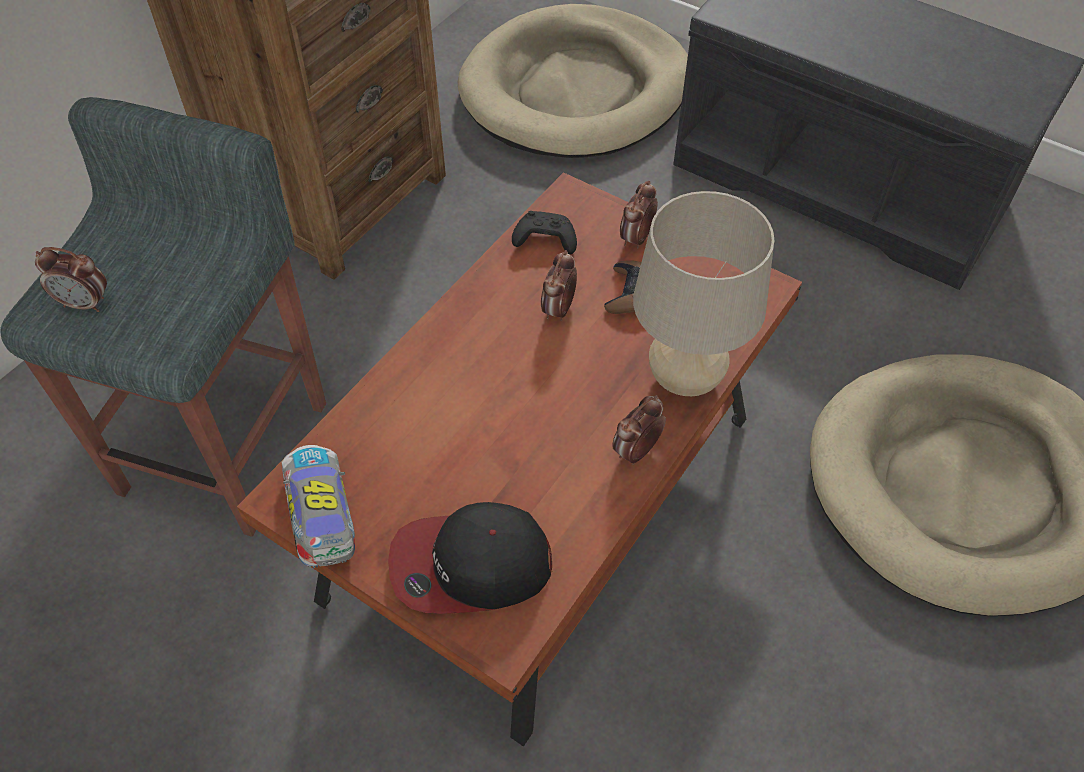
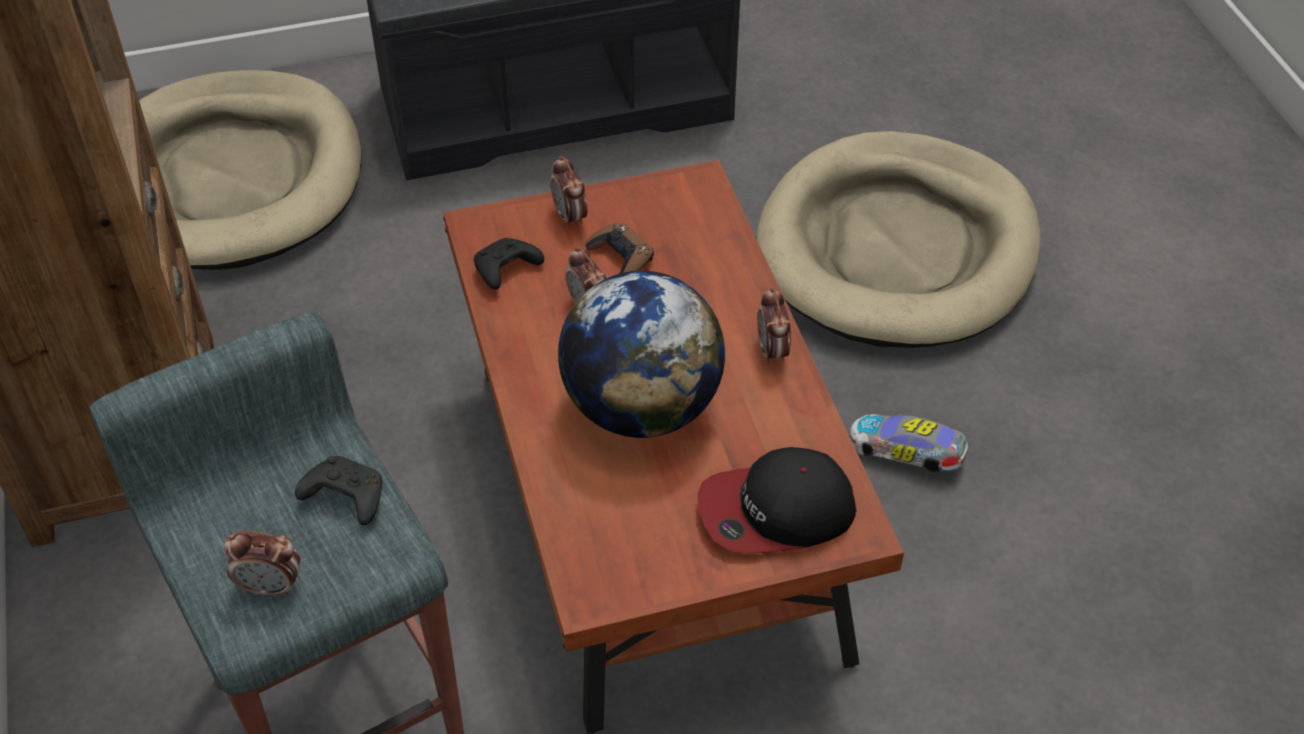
camera: 50 degrees left, 5 degrees down
(85, 303) = (271, 587): alarm clock -> alarm clock turned 45 degrees clockwise
(192, 286) = (344, 497): none -> black game controller
(323, 517) = (637, 580): toy car -> toy car (907, 454)
(470, 565) = (775, 512): cap -> cap turned 45 degrees clockwise
(494, 407) = (642, 407): none -> globe
(685, 379) = (736, 281): beige table lamp -> none

